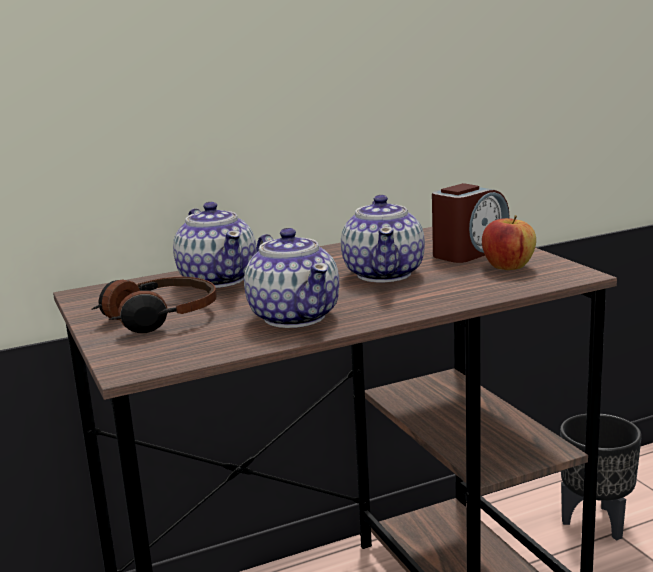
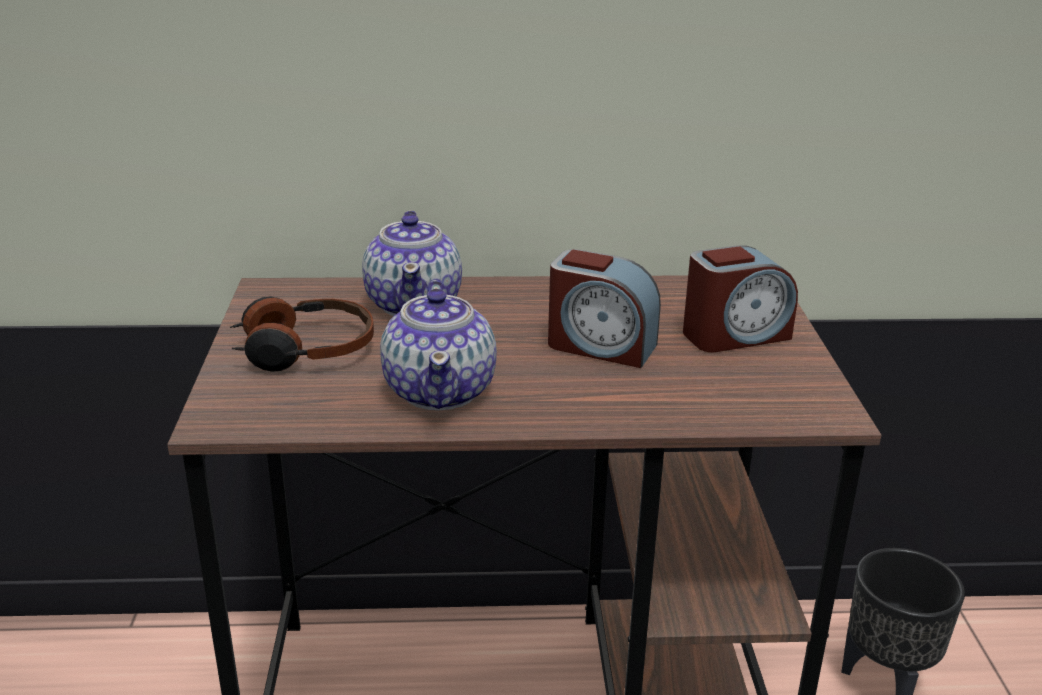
camera: 20 degrees right, 10 degrees up
(384, 273) = (600, 346): teapot -> alarm clock
(508, 267) = (757, 376): apple -> none

